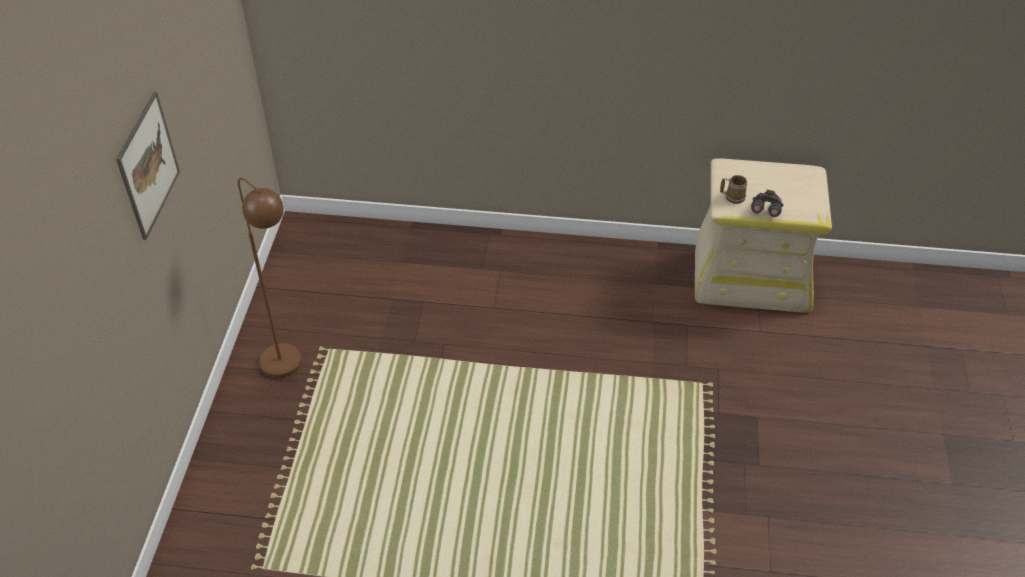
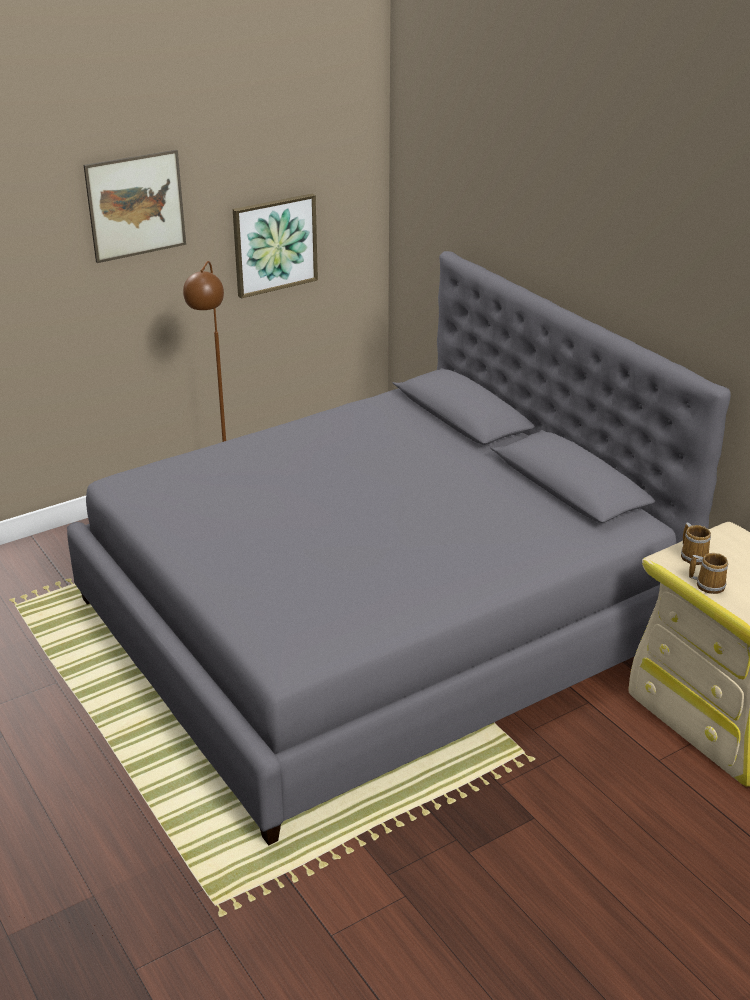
camera: 50 degrees right, 15 degrees down
(213, 122) = (274, 244): none -> picture
(512, 370) = (376, 622): none -> grey bed
(765, 210) = (708, 584): grey binoculars -> mug

